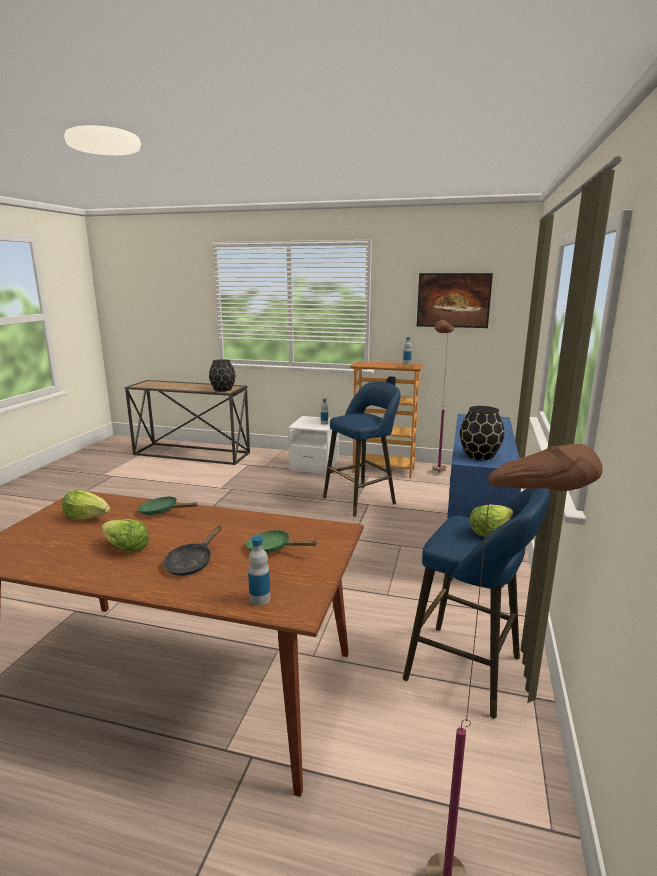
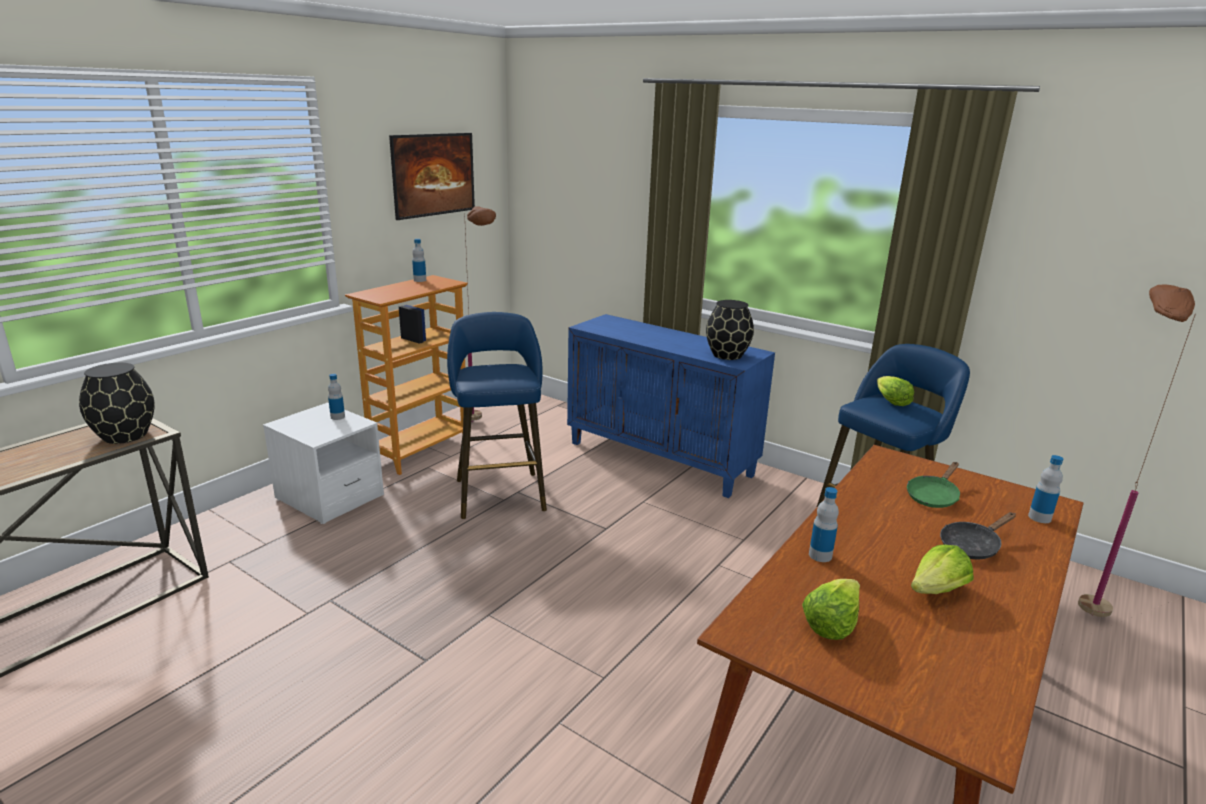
camera: 70 degrees left, 5 degrees up
(162, 511) = (820, 555): green frying pan -> bottle
(192, 563) = (972, 546): black frying pan -> black frying pan turned 105 degrees clockwise

